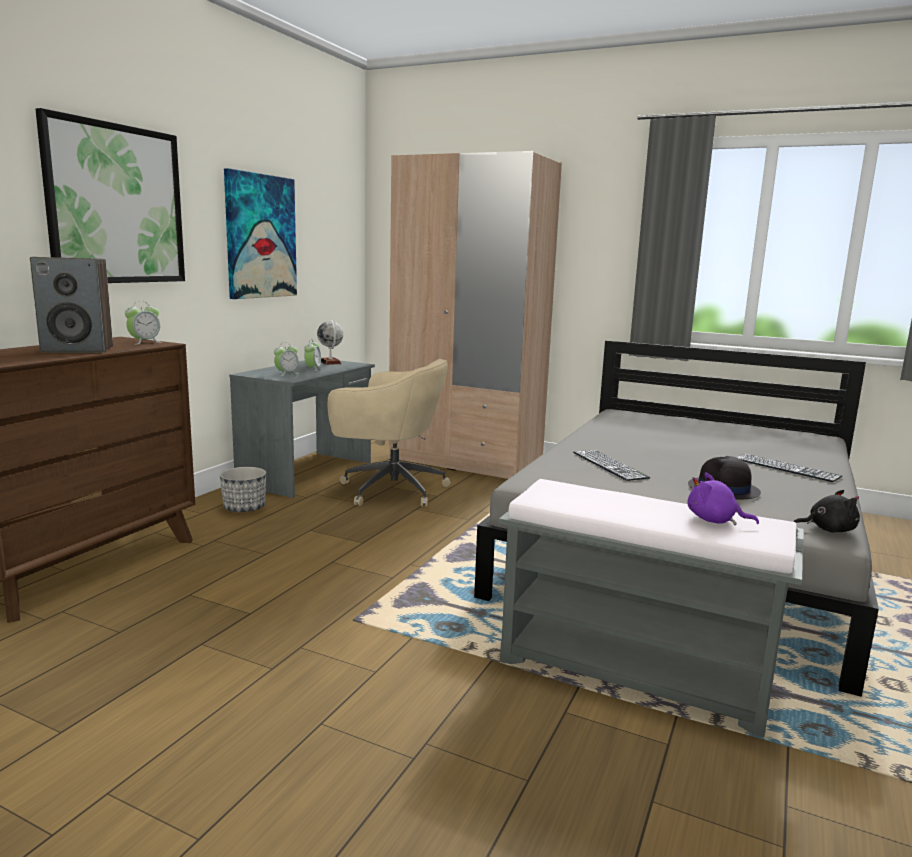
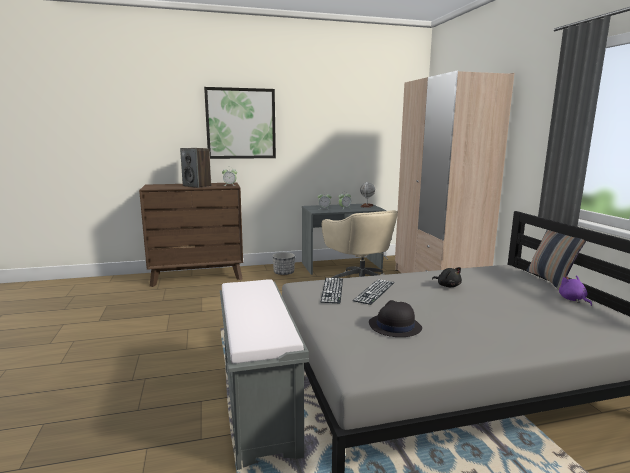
camera: 50 degrees right, 0 degrees up
(260, 236) = (331, 135): picture -> none
(674, 414) = (550, 280): none -> pillow
(714, 520) = (265, 324): purple plush toy -> purple plush toy (573, 299)
(786, 467) = (498, 334): keyboard -> keyboard (332, 290)
(828, 529) = (373, 370): black plush toy -> black plush toy (447, 286)

